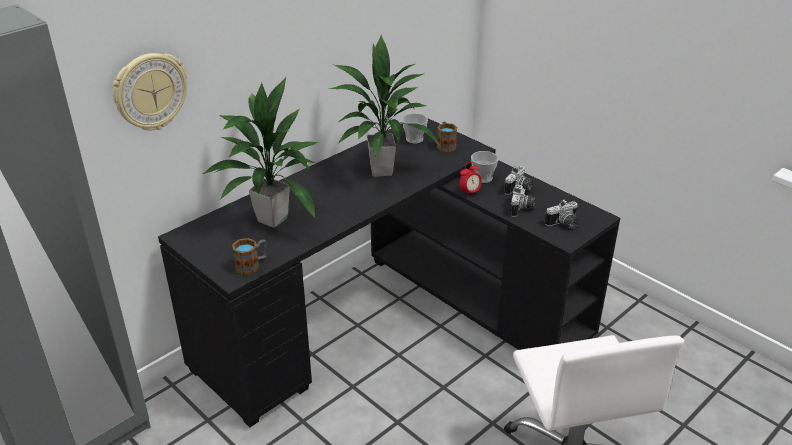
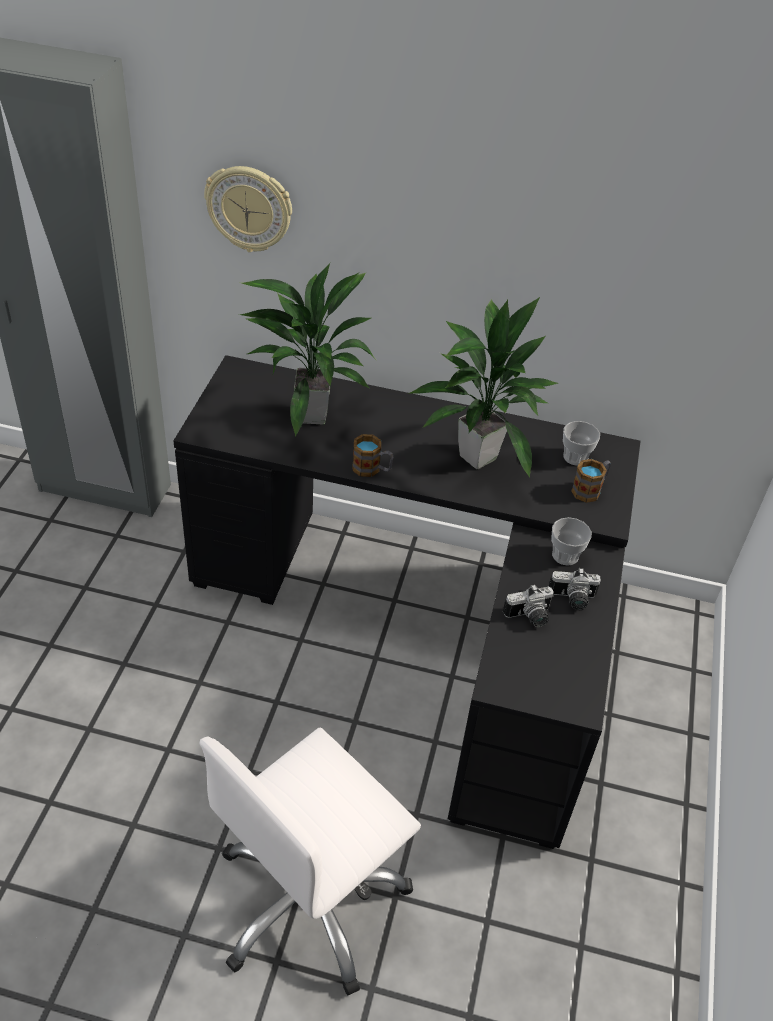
camera: 55 degrees right, 10 degrees up
(252, 265) = (226, 436): mug -> mug (372, 469)
(469, 192) = (520, 555): alarm clock -> none
(563, 224) = (530, 672): camera -> none

